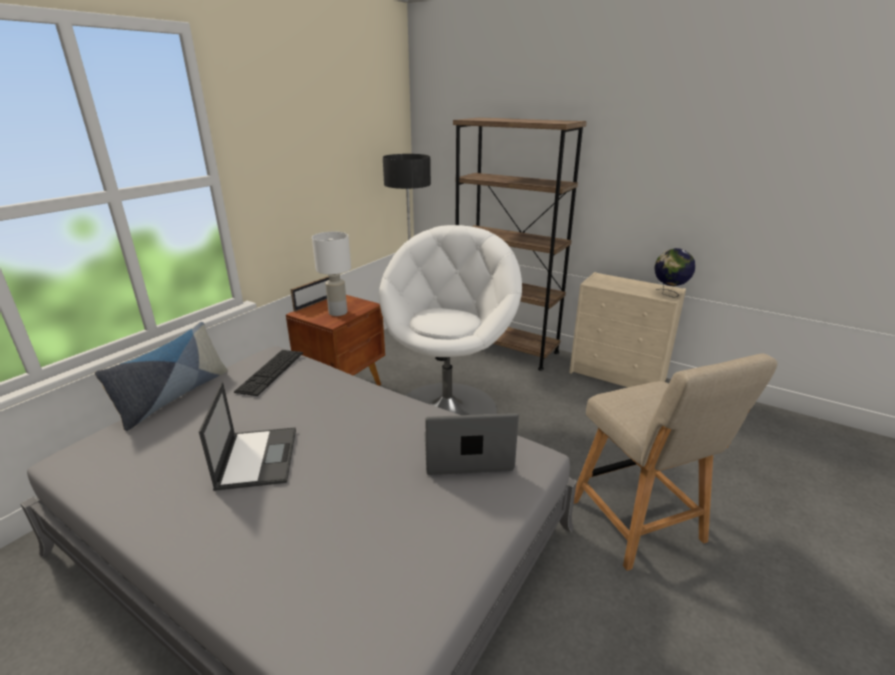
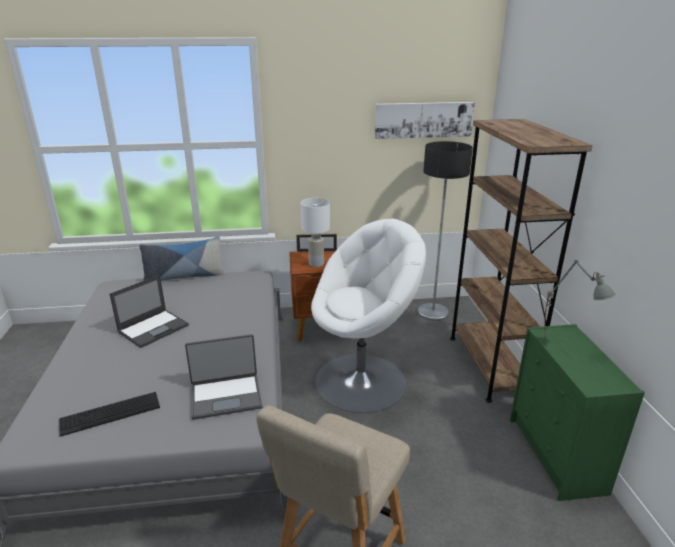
camera: 50 degrees right, 0 degrees up
(270, 371) = (236, 285): keyboard -> keyboard (110, 413)
(366, 134) = (423, 119): none -> picture
(467, 455) = (226, 396): laptop -> laptop turned 120 degrees clockwise
(615, 283) = (568, 344): none -> grey table lamp
(618, 376) = (556, 456): beige dresser -> green dresser
(669, 294) = (600, 385): globe -> none

